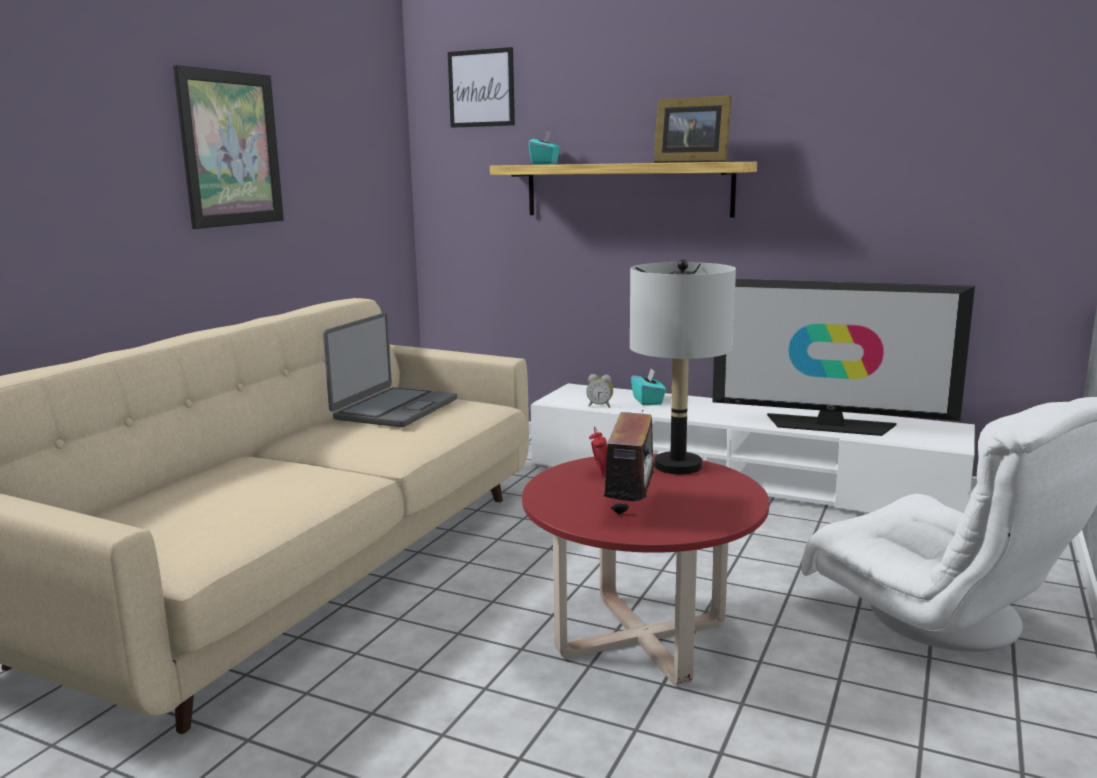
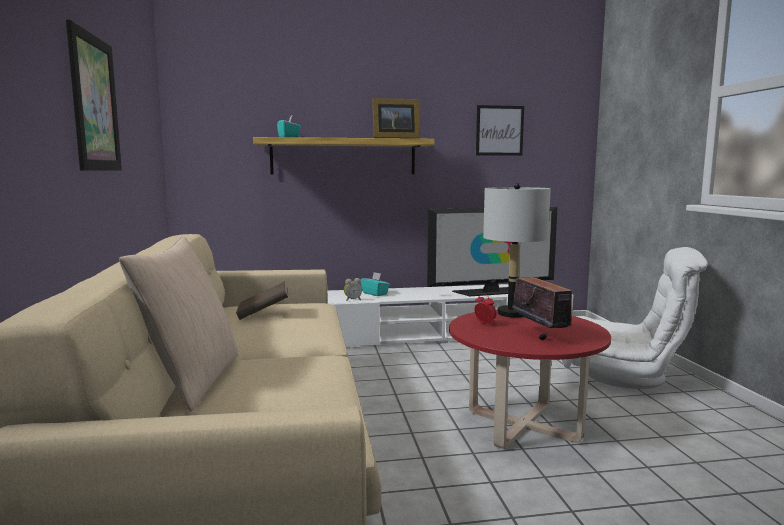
camera: 35 degrees left, 5 degrees down
(198, 472) = (192, 380): none -> beige pillow
(394, 409) = (263, 313): laptop -> brown book
(481, 88) = (228, 82): picture -> picture (499, 130)

